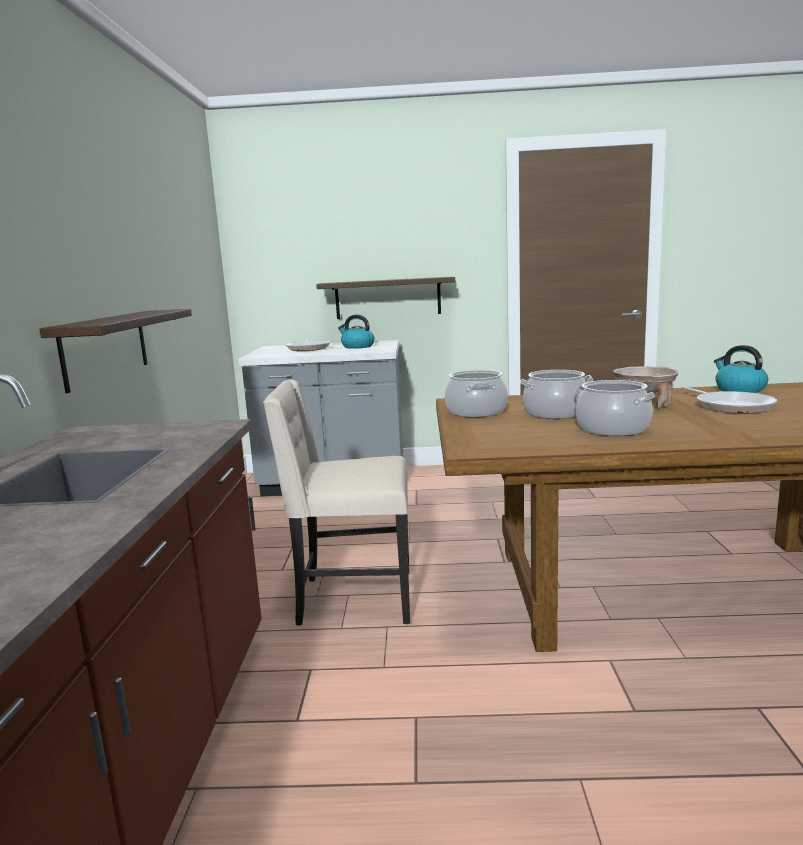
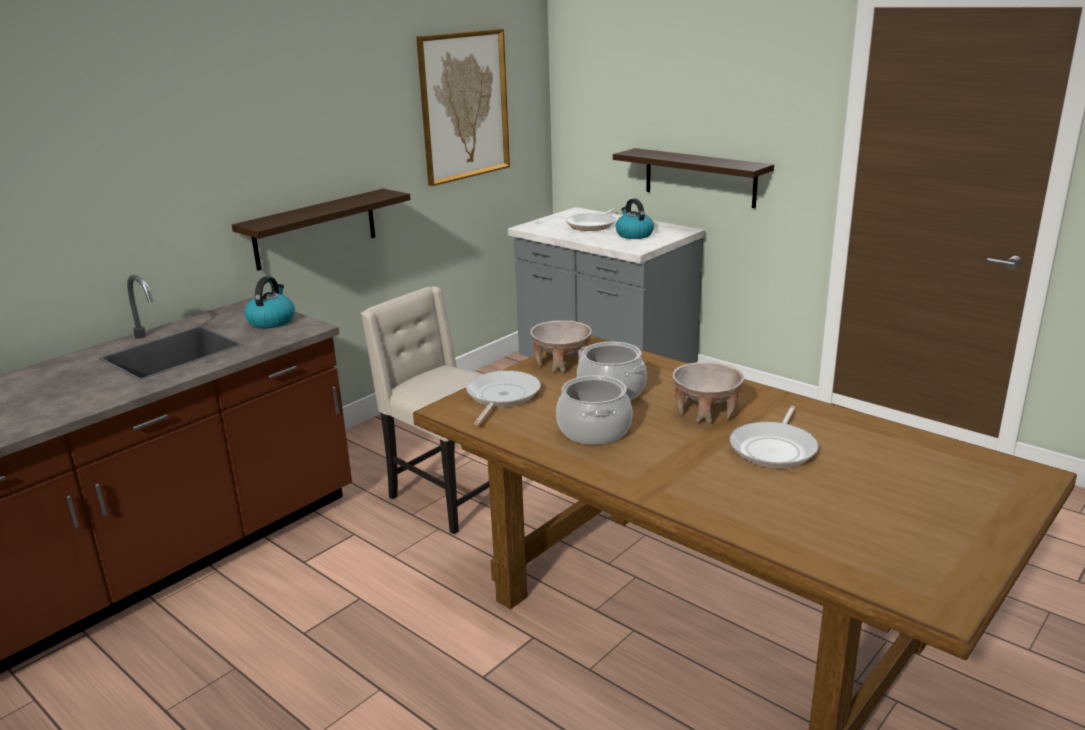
camera: 40 degrees right, 10 degrees up
(183, 240) = (464, 106): none -> picture
(475, 412) = (561, 364): cooking pot -> beige bowl
(490, 434) = (501, 397): none -> frying pan
(739, 389) = (868, 429): kettle -> kettle (271, 321)

